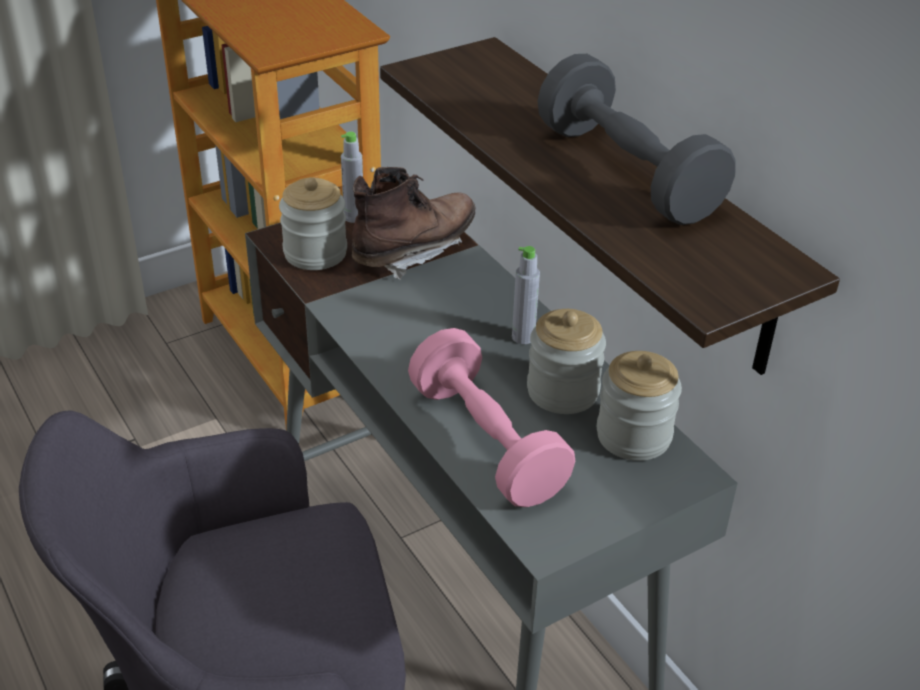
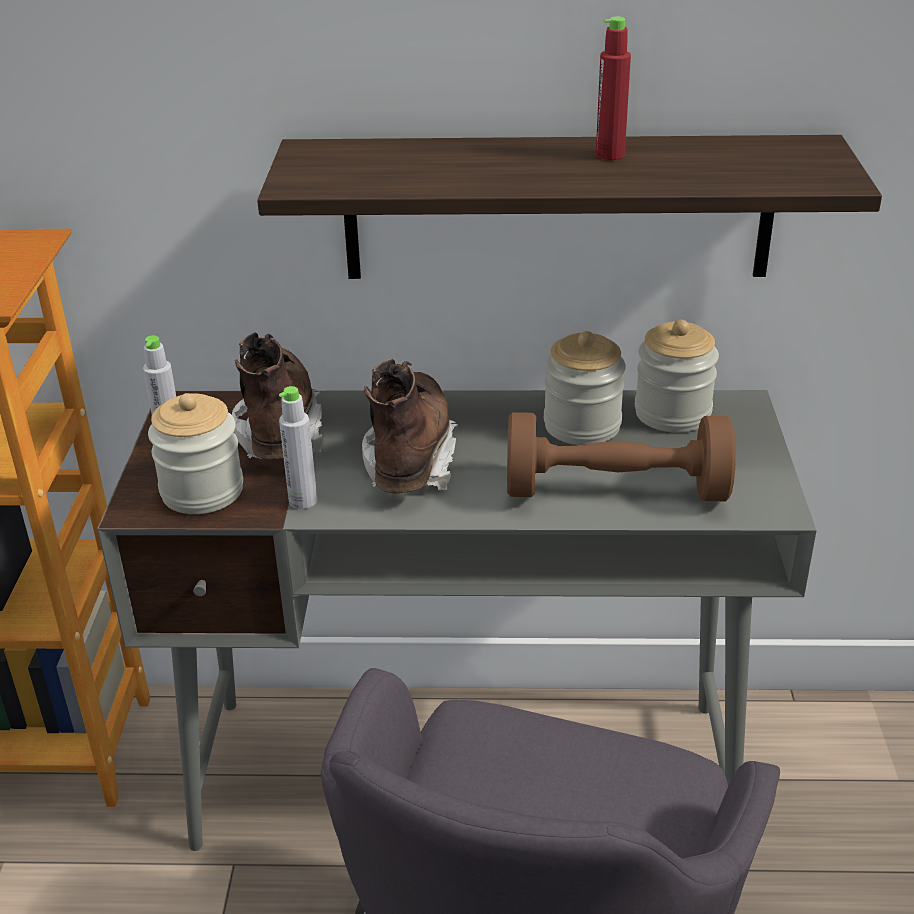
camera: 55 degrees left, 5 degrees down
(433, 324) = (410, 459): none -> brown boot
(486, 442) = (615, 491): pink dumbbell -> brown dumbbell
(523, 337) = (485, 417): grey bottle -> grey bottle (303, 501)
(627, 172) = (610, 155): grey dumbbell -> red bottle

